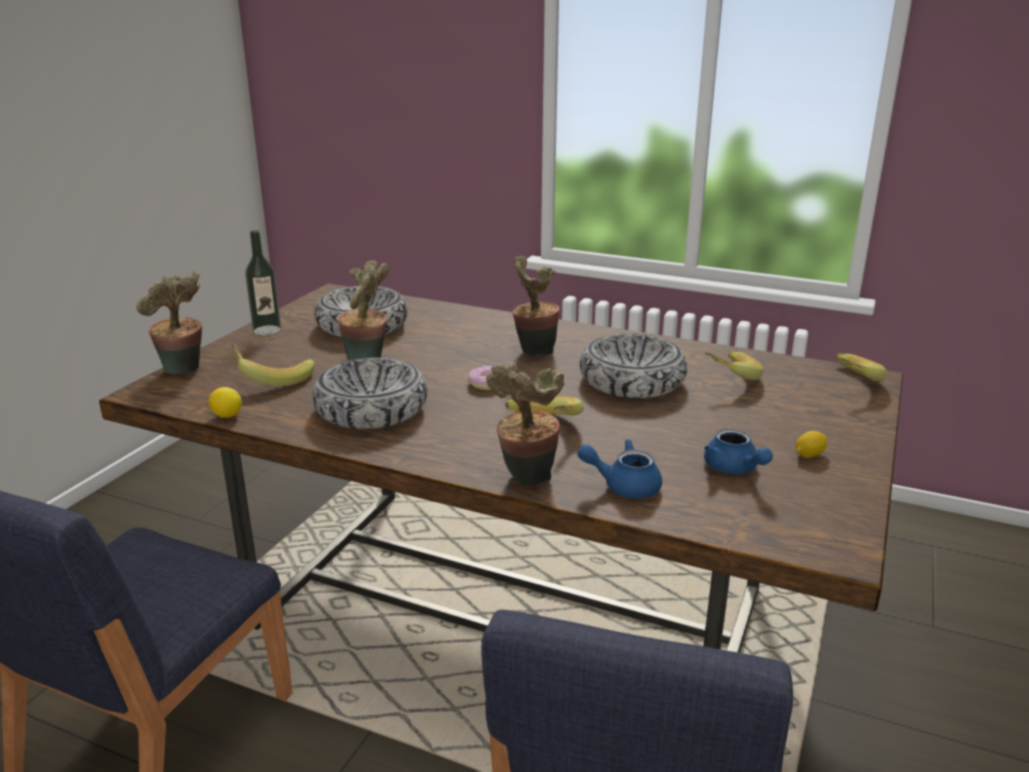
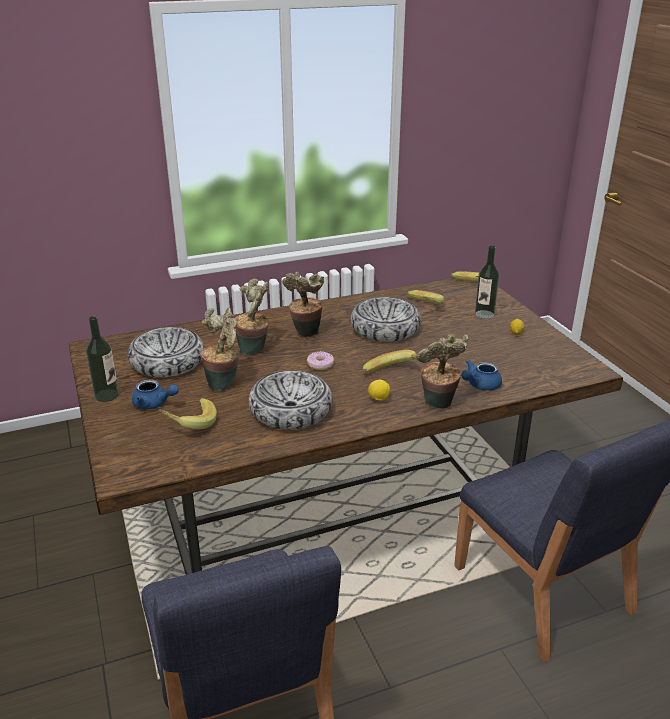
camera: 45 degrees left, 5 degrees up
(183, 371) = (114, 450): potted plant -> potted plant (254, 350)
(227, 416) = (216, 460): lemon -> lemon (378, 399)
(734, 469) = (503, 354): blue teapot -> blue teapot (154, 404)
(804, 417) = (484, 314): none -> bottle

